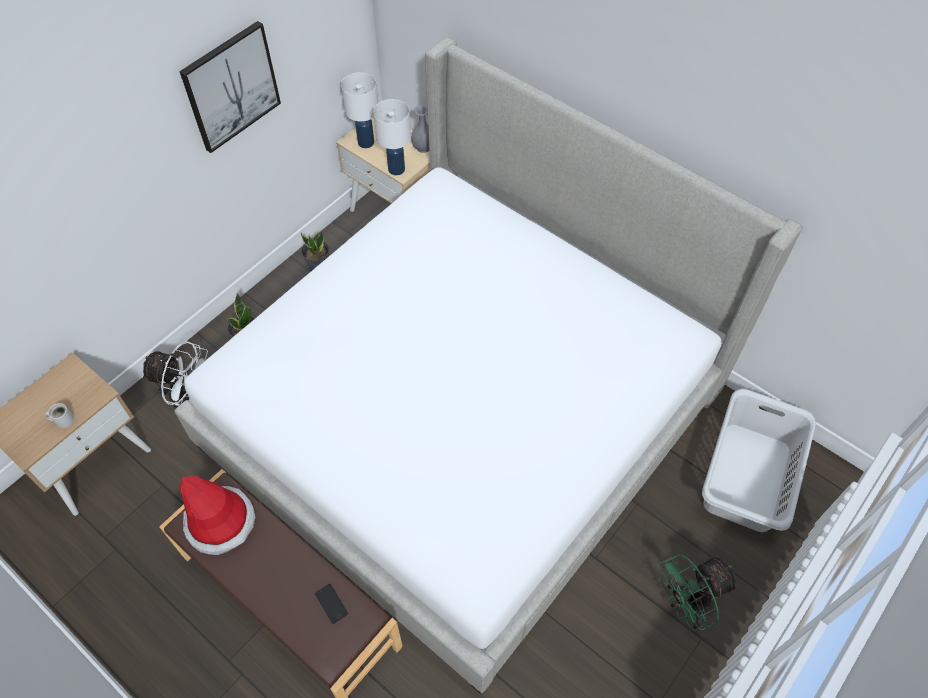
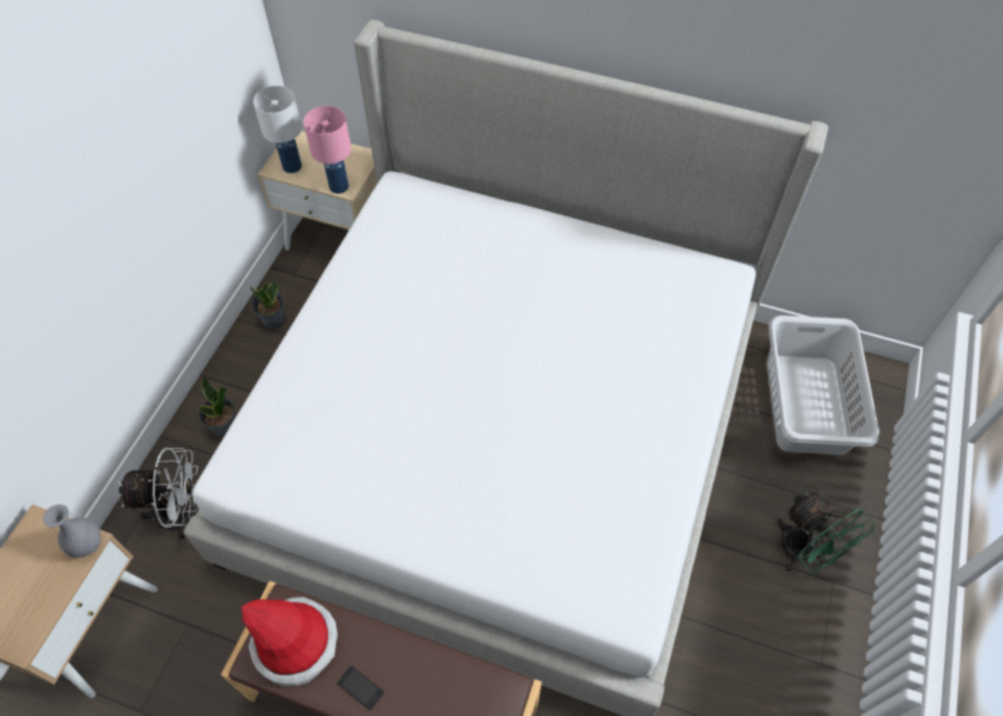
camera: 20 degrees left, 0 degrees up
(63, 420) = (53, 589): white mug -> none
(231, 86) = (140, 132): picture -> none
(331, 603) = (462, 689): phone -> phone (360, 687)
(396, 170) = (339, 187): white table lamp -> pink table lamp
(424, 147) = (359, 155): grey vase -> grey vase (87, 544)
(685, 604) = (803, 553): green fan -> green fan turned 75 degrees counterclockwise

